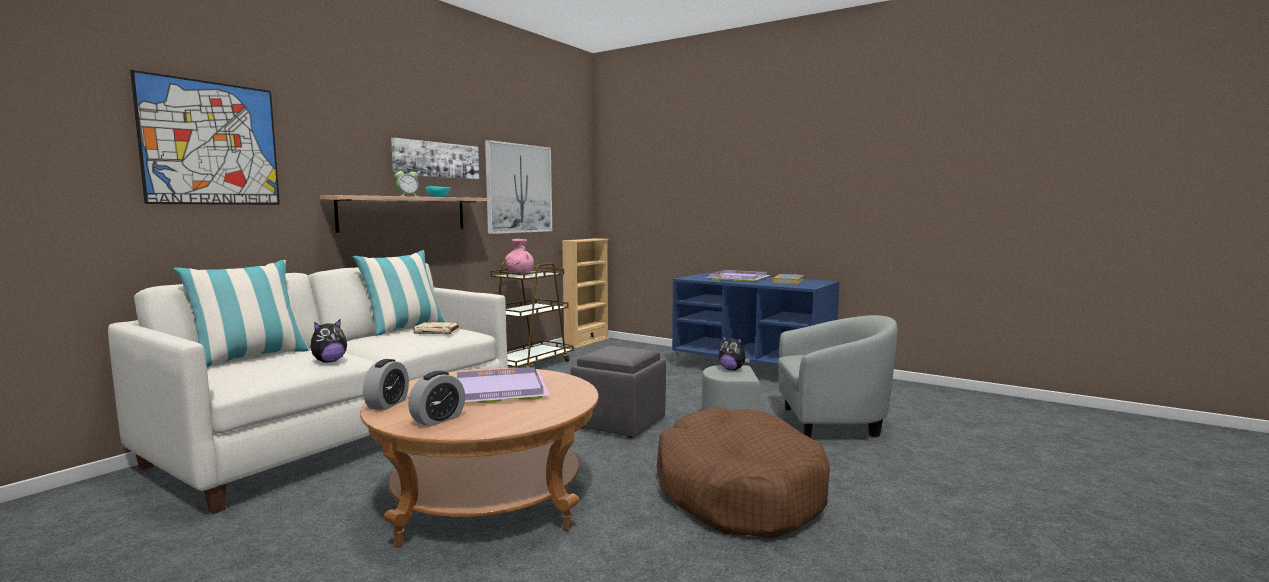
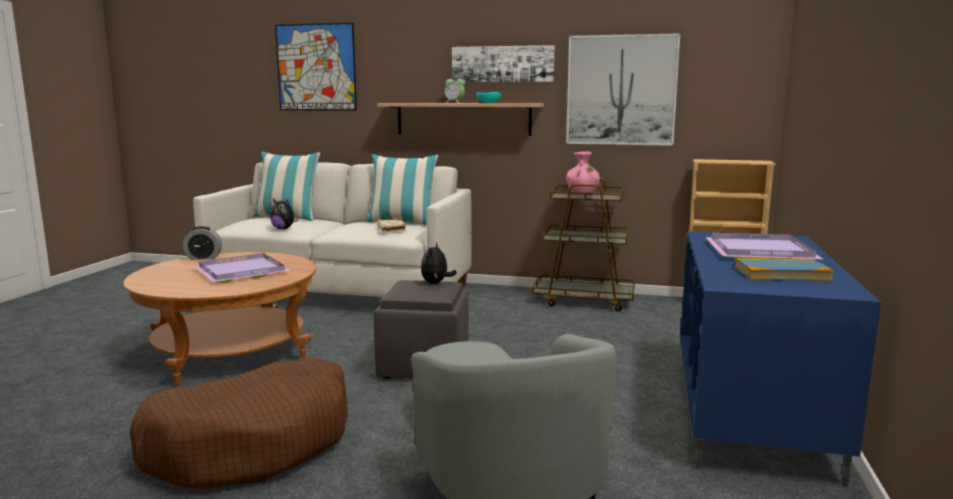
camera: 70 degrees right, 5 degrees up
(438, 420) = (165, 271): alarm clock -> none
(732, 369) = (478, 353): plush toy -> plush toy (436, 283)

